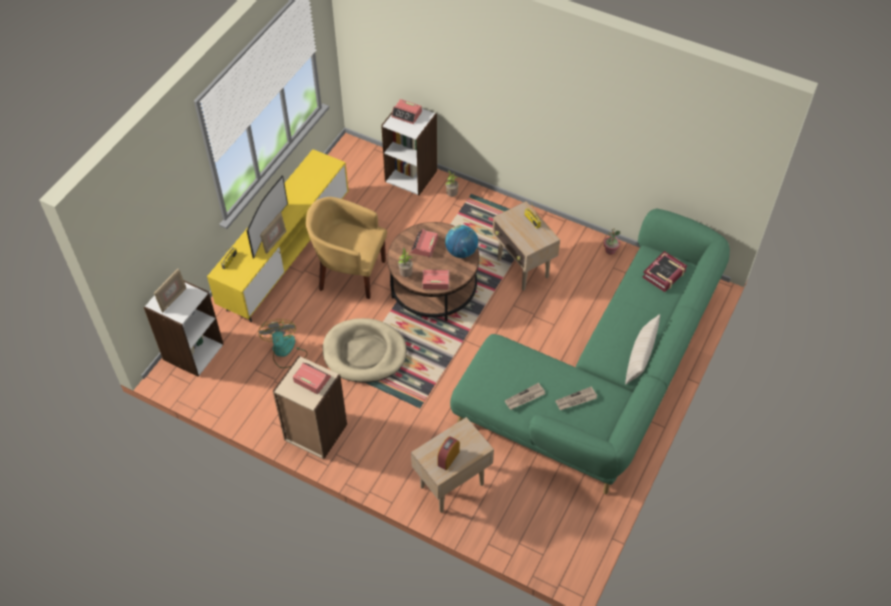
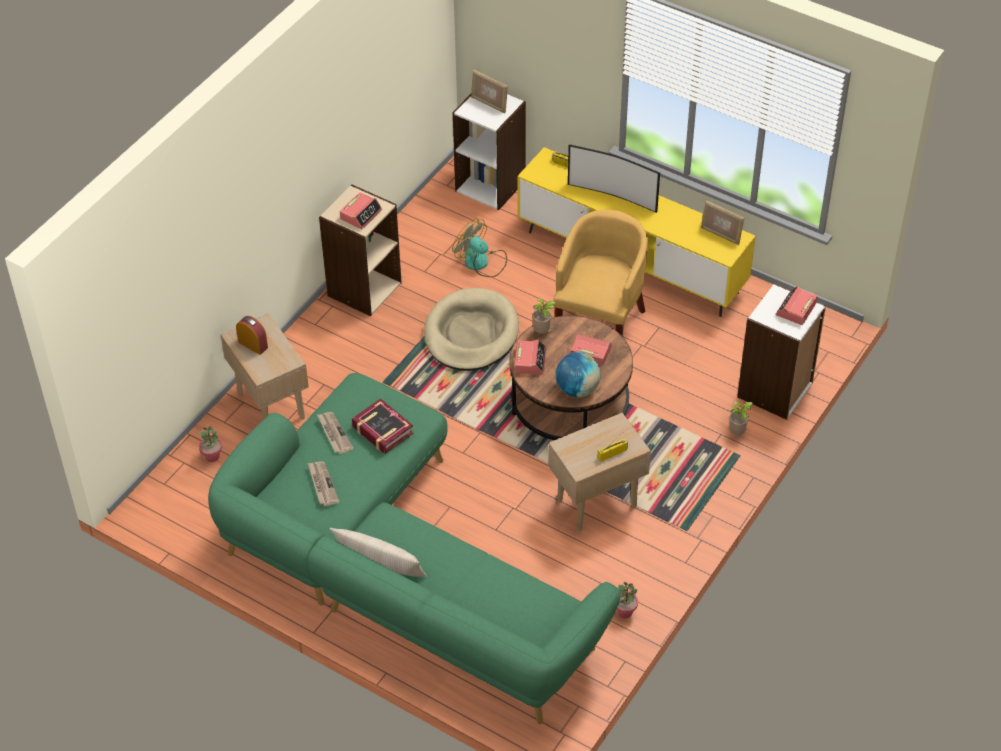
camera: 95 degrees right, 5 degrees down
(275, 241) = (593, 202): picture frame -> picture frame (721, 235)
(285, 351) = (481, 262): fan -> fan turned 135 degrees counterclockwise
(509, 522) = (212, 456): none -> potted plant
(664, 274) = (519, 614): book -> book (382, 430)

